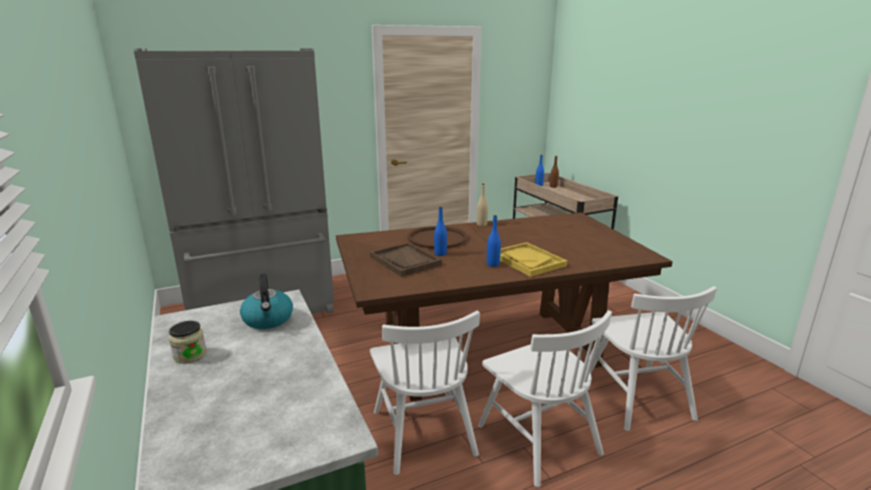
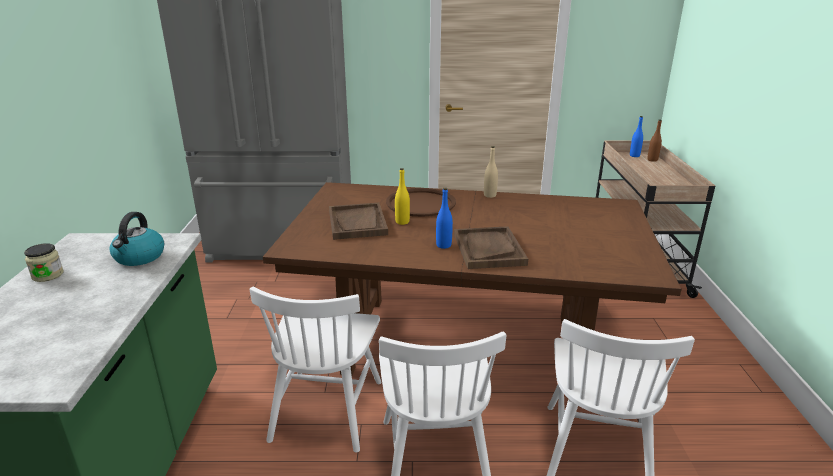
camera: 25 degrees right, 5 degrees up
(440, 254) = (402, 222): blue bottle -> yellow bottle
(528, 261) = (488, 249): yellow tray -> brown tray

